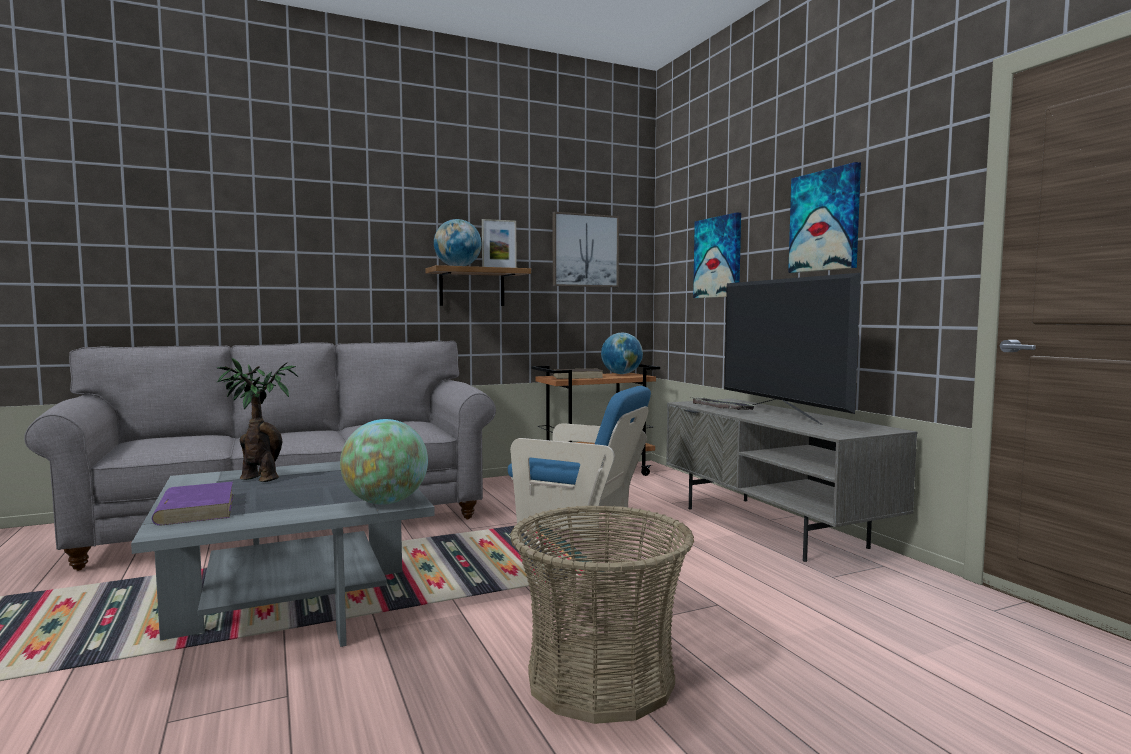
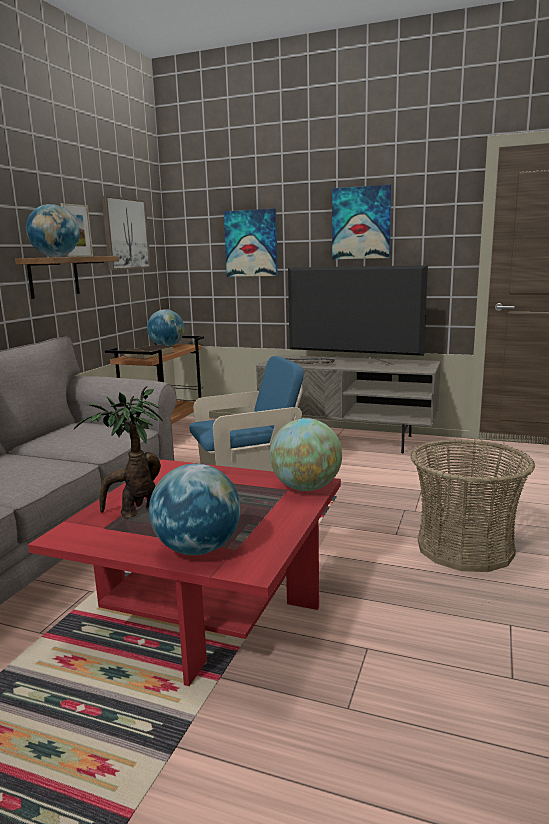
camera: 45 degrees left, 10 degrees up
(196, 508) = (198, 549): purple book -> globe
(295, 602) = (208, 607): grey coffee table -> red coffee table

